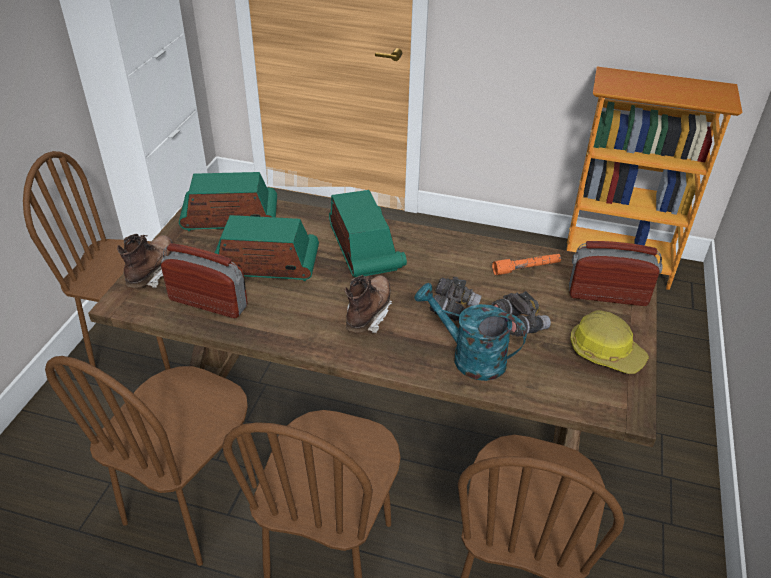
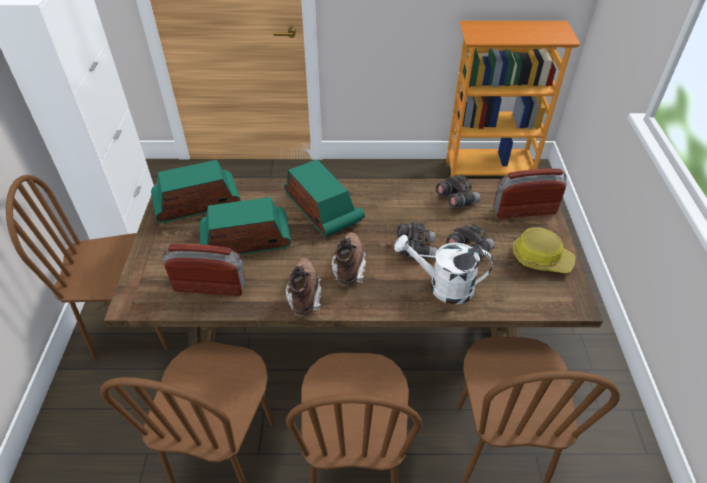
camera: 15 degrees left, 5 degrees up
(152, 272) = (147, 268): brown boot -> brown boot (304, 294)
(469, 357) = (443, 286): turquoise watering can -> white watering can
(526, 268) = (456, 200): orange flashlight -> grey binoculars

